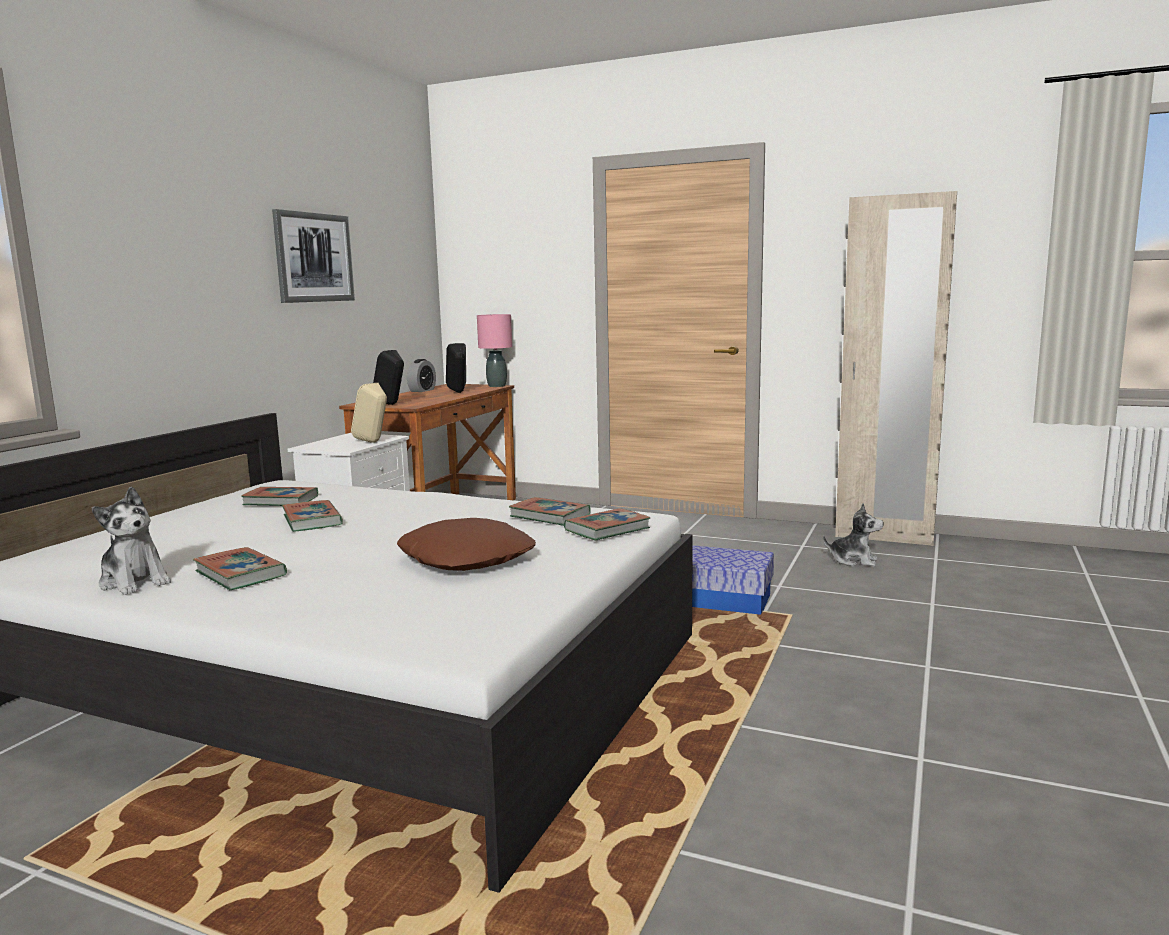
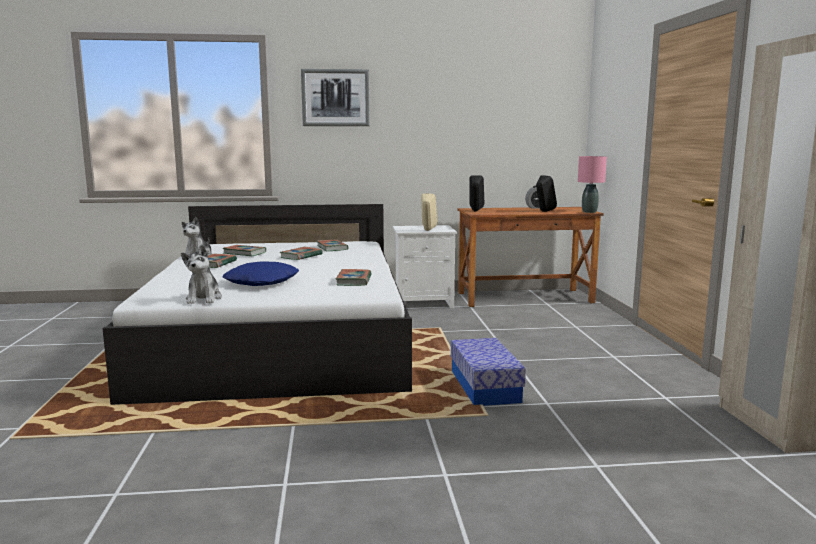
camera: 60 degrees right, 0 degrees up
(314, 257) = (452, 114): picture -> picture (335, 98)
(467, 558) = (262, 282): brown pillow -> blue pillow
(607, 529) = (338, 292): book -> book (244, 253)
(854, 561) = (660, 421): plush toy -> plush toy (204, 298)

